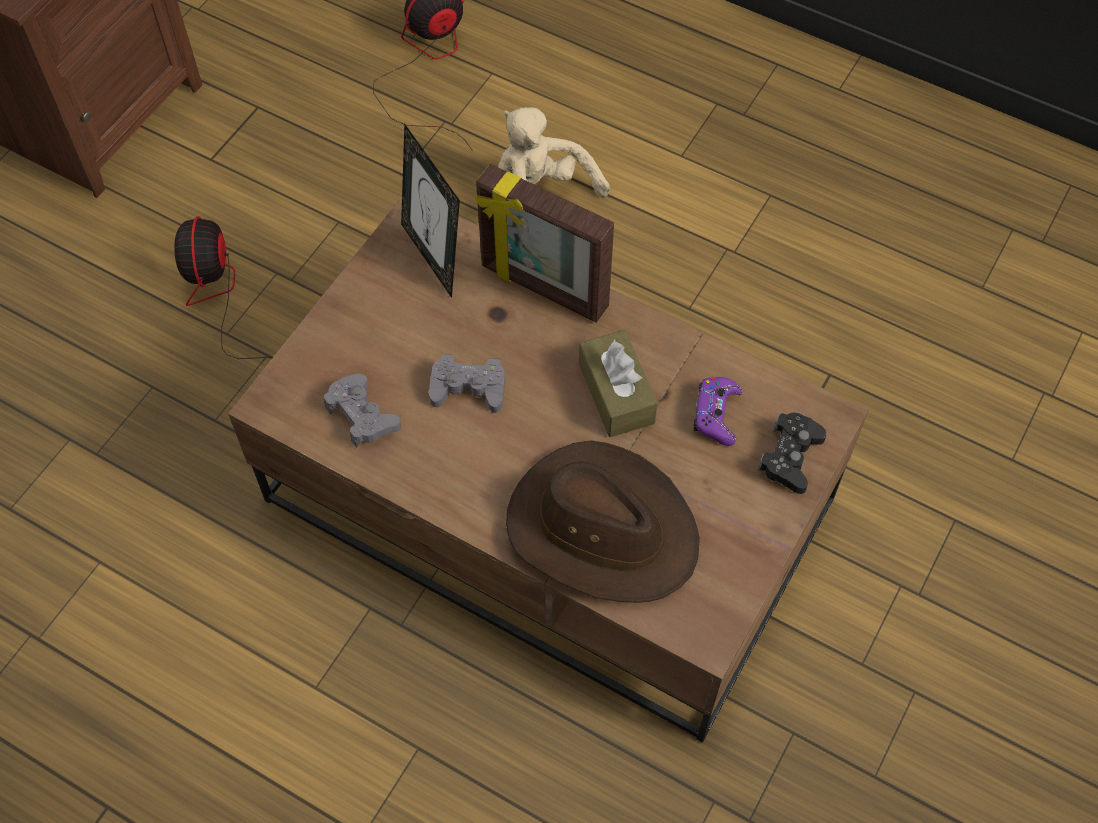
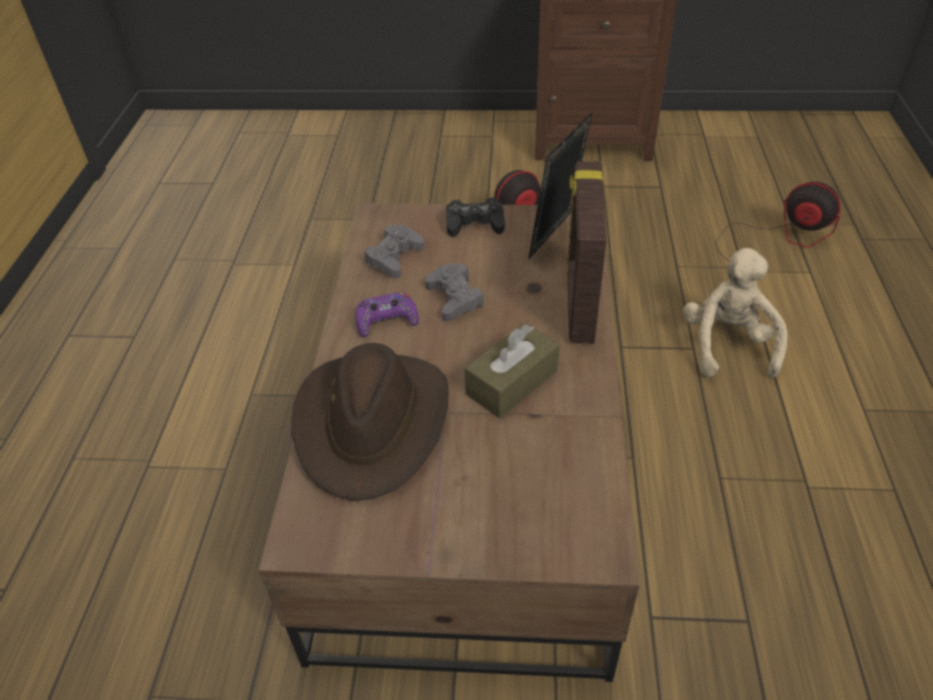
camera: 65 degrees right, 15 degrees down
(716, 415) = (540, 458): purple game controller -> purple game controller (386, 320)
(790, 457) = (533, 535): black game controller -> black game controller (475, 224)

